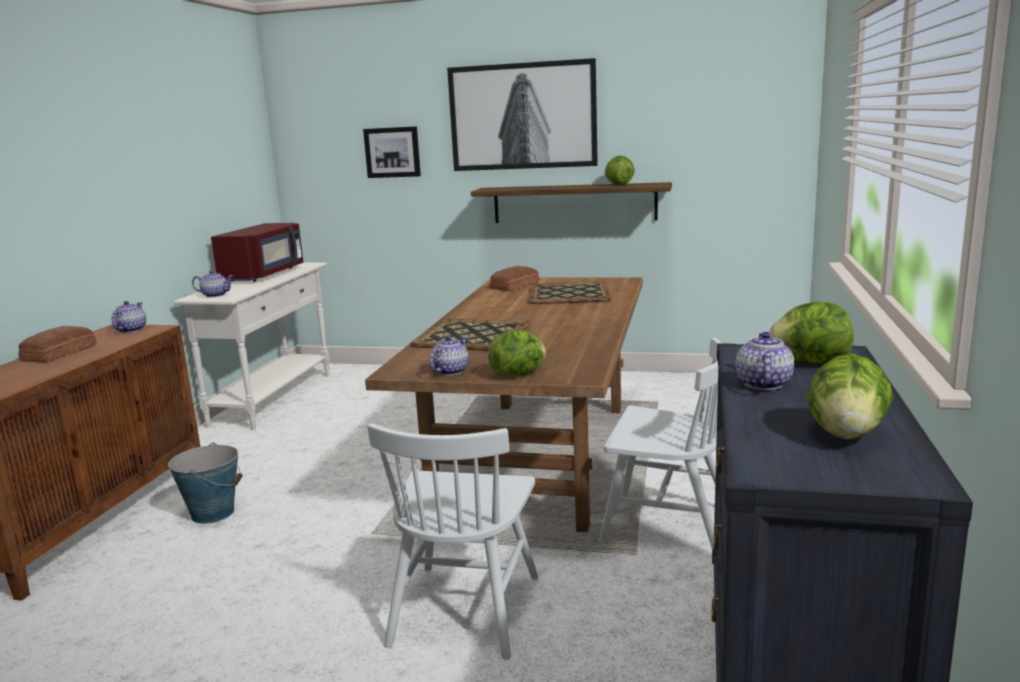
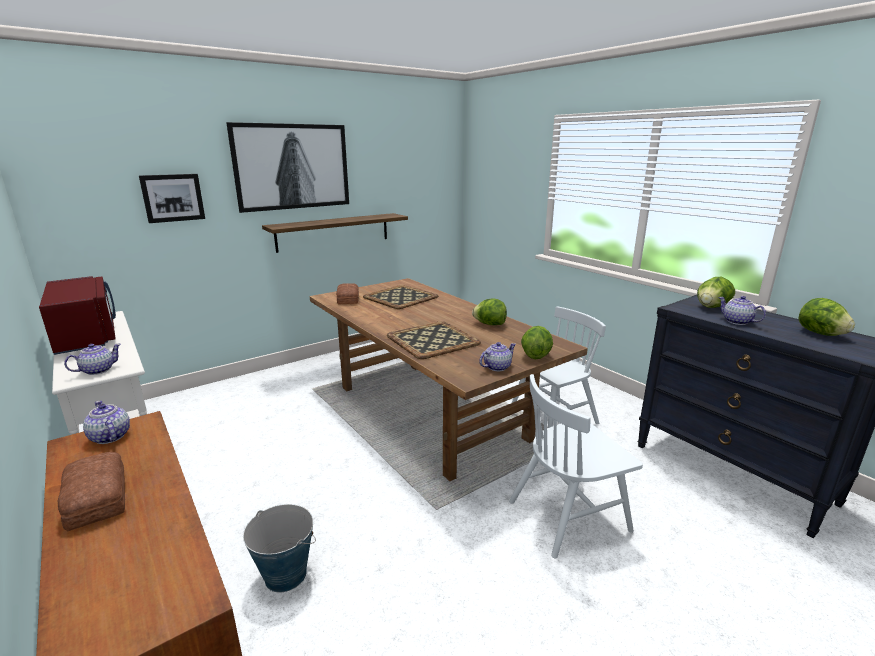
camera: 50 degrees left, 5 degrees up
(449, 371) = (496, 367): teapot -> teapot turned 75 degrees clockwise
(465, 609) = (568, 515): white chair -> white chair turned 105 degrees clockwise
(618, 185) = (370, 217): lettuce -> lettuce (489, 324)

